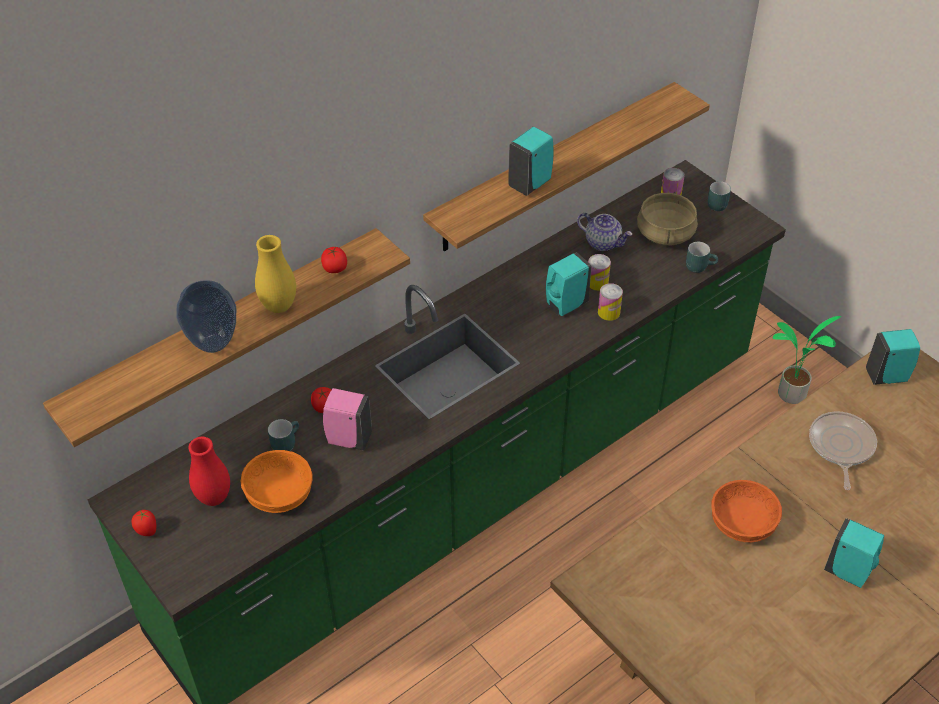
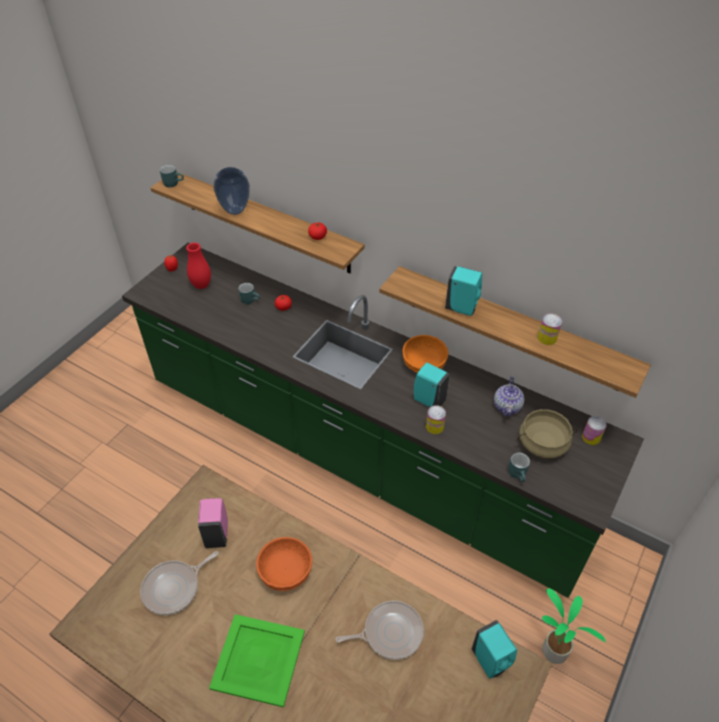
camera: 70 degrees right, 0 degrees up
(279, 306) = (275, 225): yellow vase -> none
(279, 494) = (211, 309): orange bowl -> orange bowl (423, 363)
(348, 439) = (262, 325): pink soap dispenser -> pink soap dispenser (217, 533)
(597, 283) = (462, 413): can -> can (547, 338)
(716, 203) = (604, 471): turquoise mug -> turquoise mug (173, 183)
(737, 645) = (174, 588): none -> frying pan
(849, 572) = (259, 659): turquoise soap dispenser -> green tray

